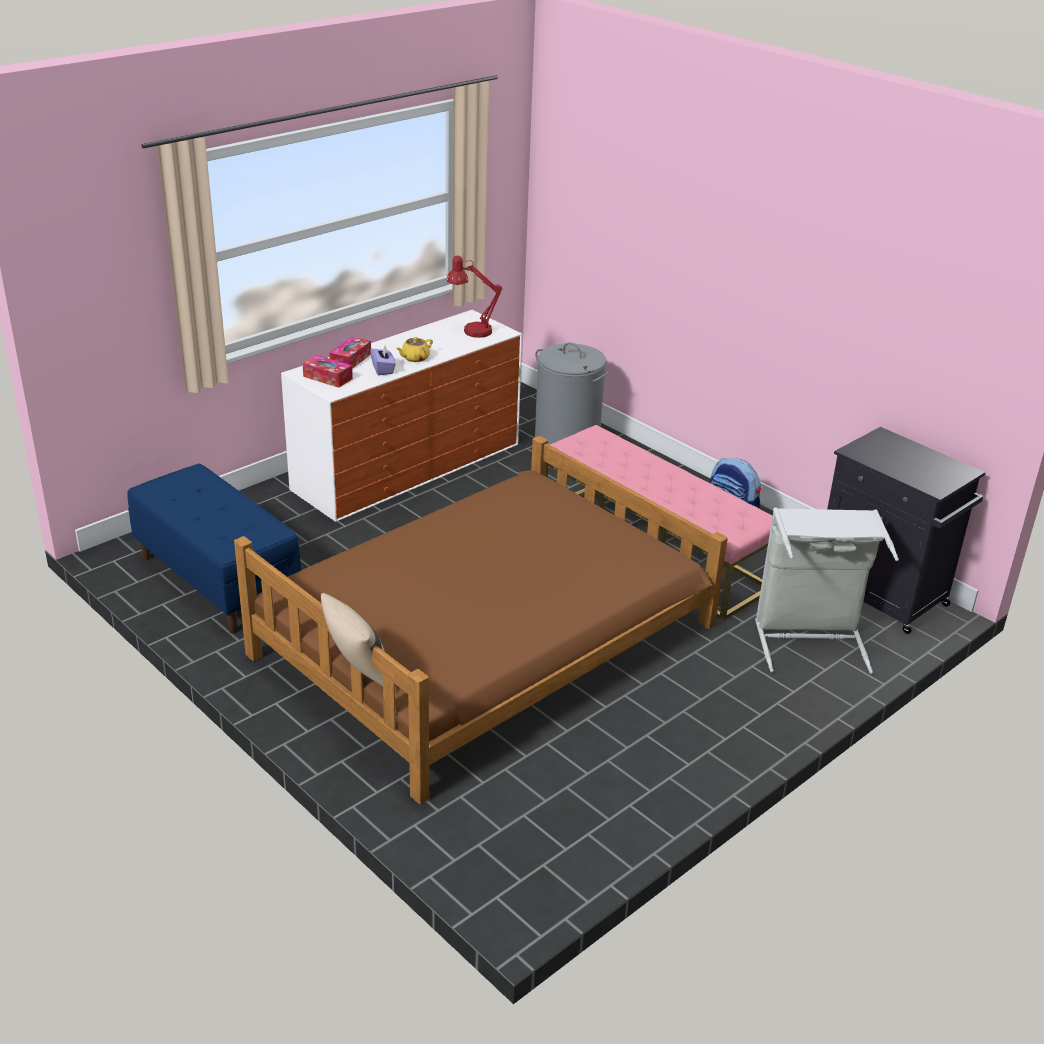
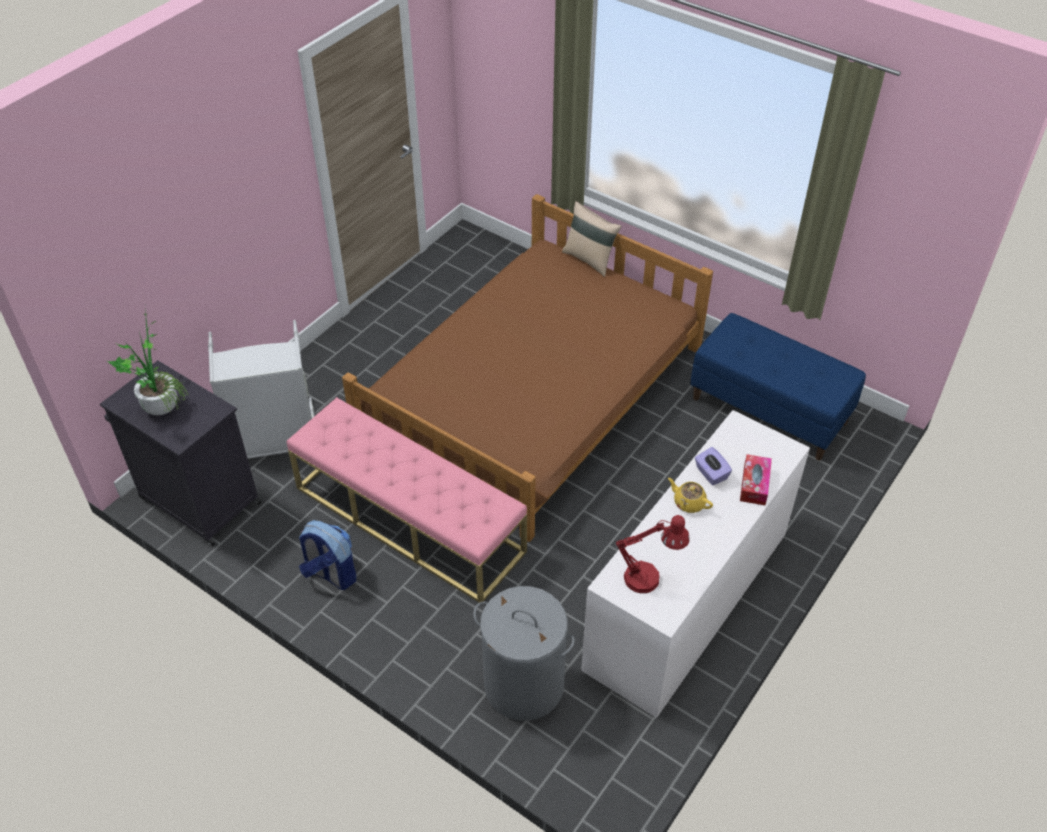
camera: 170 degrees right, 15 degrees up
(327, 377) = (758, 447): tissue box -> none
(414, 358) = (688, 502): yellow teapot -> yellow teapot turned 90 degrees counterclockwise
(918, 463) = (160, 403): none -> potted plant

